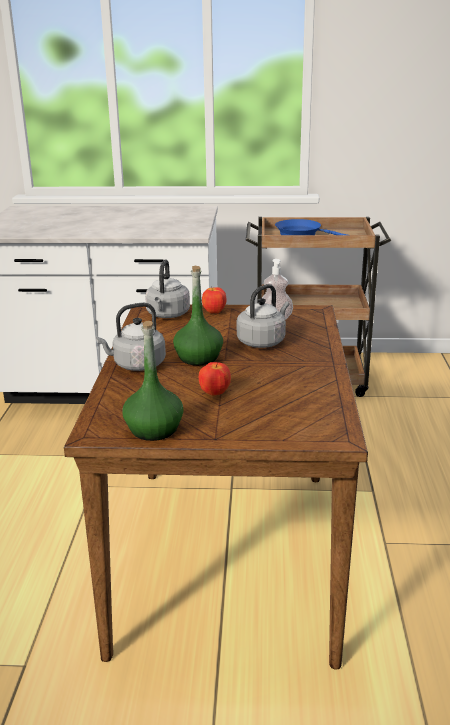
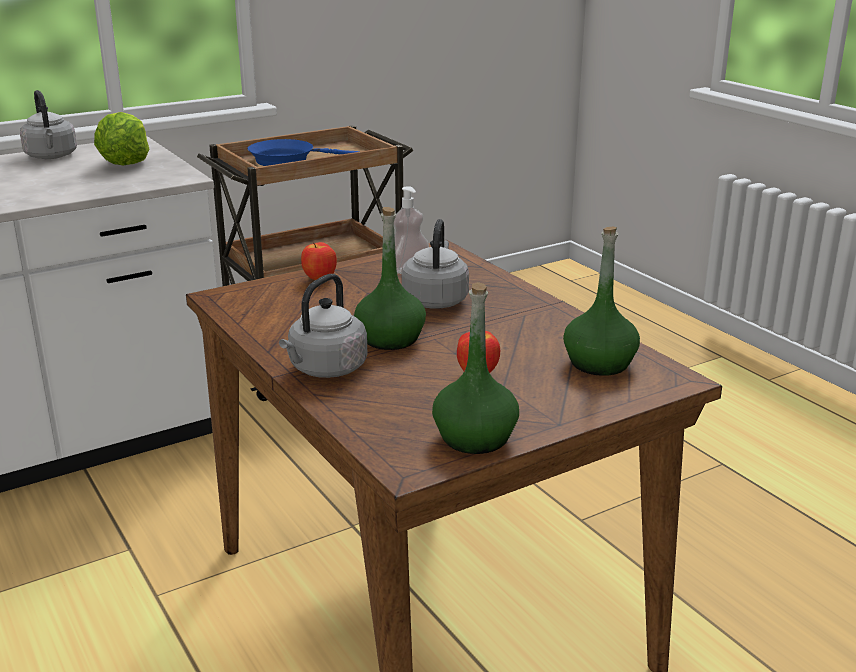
camera: 35 degrees left, 0 degrees up
(167, 315) = (262, 297): grey kettle -> grey kettle (52, 157)
(178, 220) = (125, 163): none -> lettuce
(302, 410) = (599, 363): none -> green bottle

